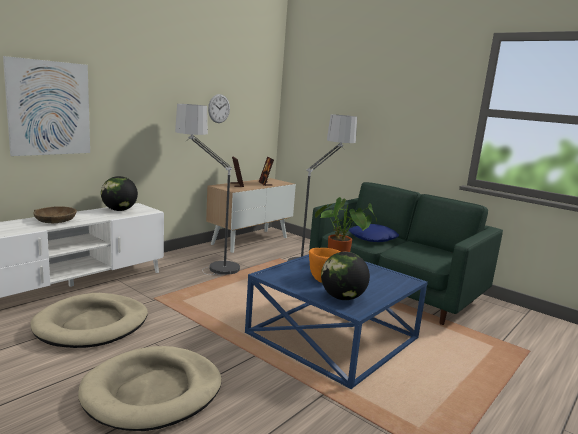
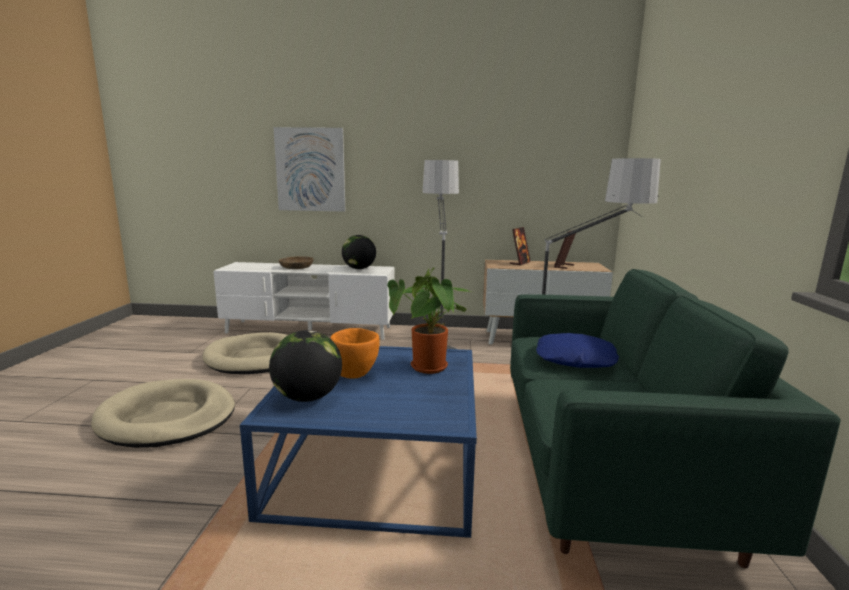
camera: 55 degrees right, 0 degrees up
(219, 108) = (508, 166): wall clock -> none

